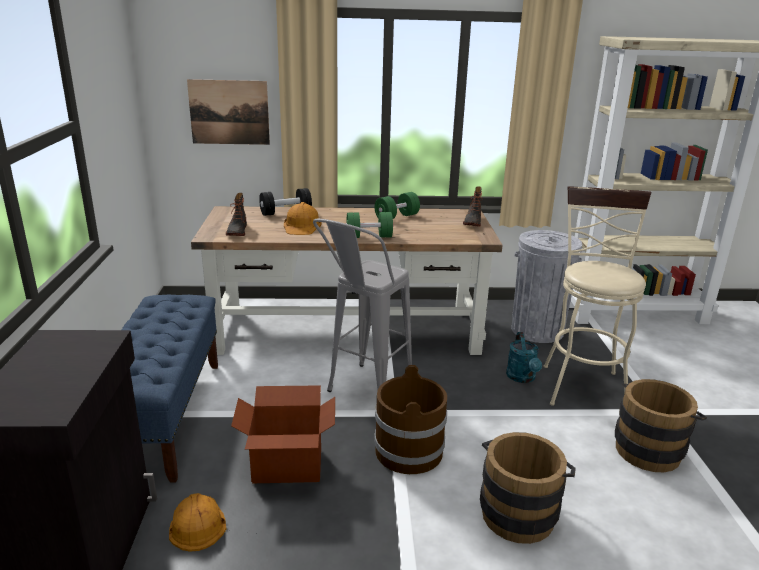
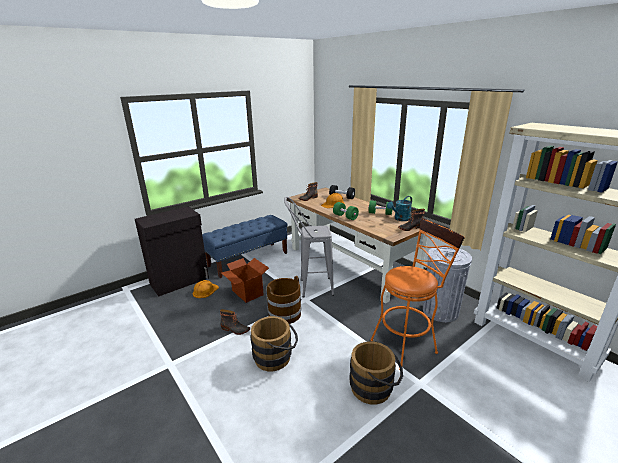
camera: 55 degrees right, 0 degrees up
(229, 112) = (339, 145): picture -> none
(394, 531) = (235, 329): none -> boot
(522, 378) = (382, 323): turquoise watering can -> turquoise watering can (400, 219)
(582, 383) = (407, 344): beige stool -> orange stool

